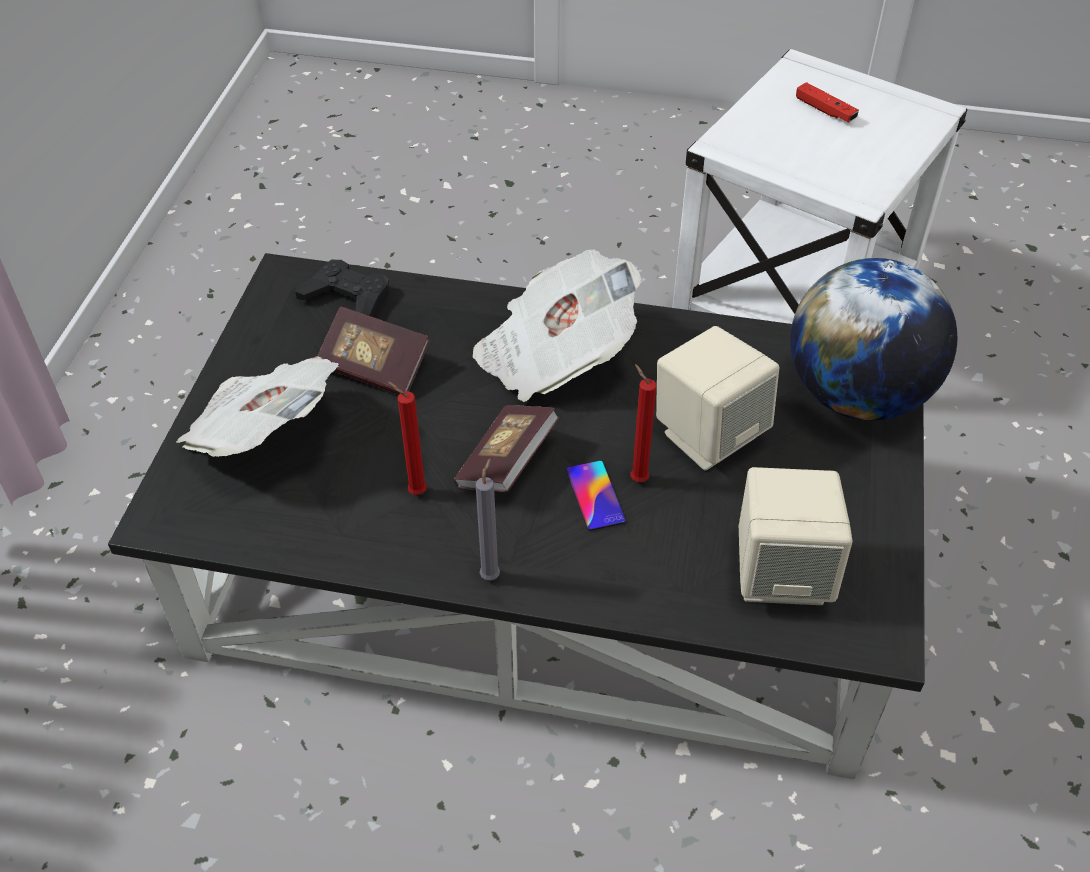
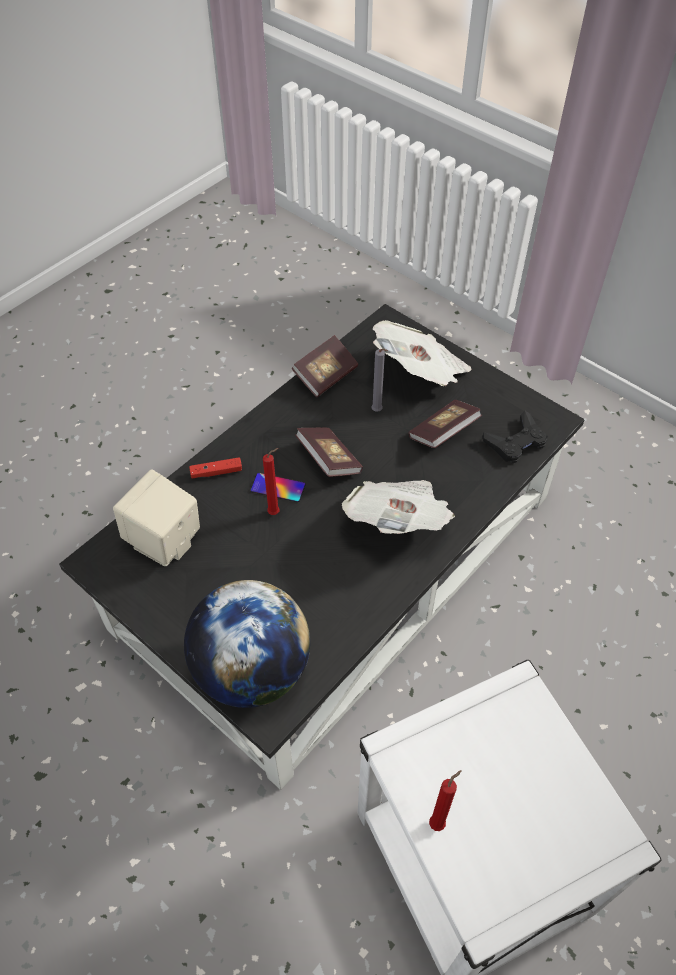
camera: 120 degrees right, 5 degrees up
(336, 543) = (325, 376): none -> book
(414, 491) = (337, 415): red candle -> red candle (439, 822)
(491, 574) = (262, 424): grey candle -> grey candle (378, 411)
(709, 435) = (280, 565): beige speaker -> none
(825, 110) = (534, 812): red game controller -> red game controller (216, 472)

